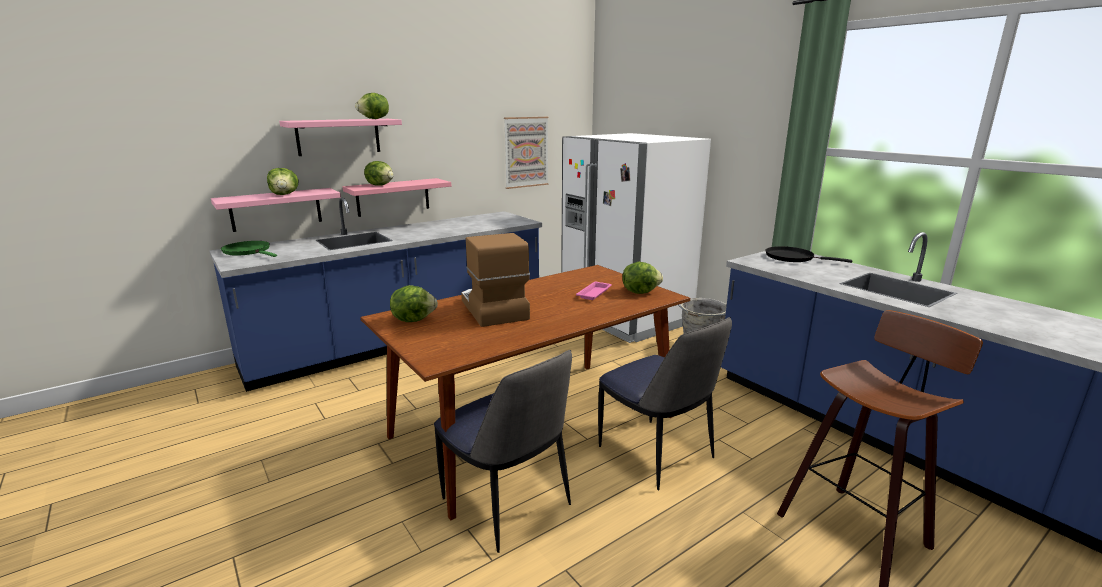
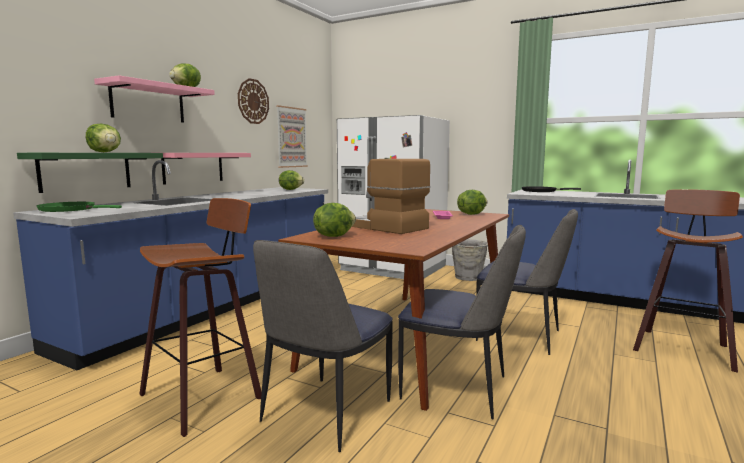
camera: 25 degrees left, 10 degrees down
(276, 209) = (86, 171): pink shelf -> green shelf
(302, 444) = (205, 395): none -> stool
(367, 494) = (325, 413): none -> chair
(380, 185) = (190, 152): lettuce -> lettuce (291, 189)
(470, 117) = (253, 101): none -> wall clock

